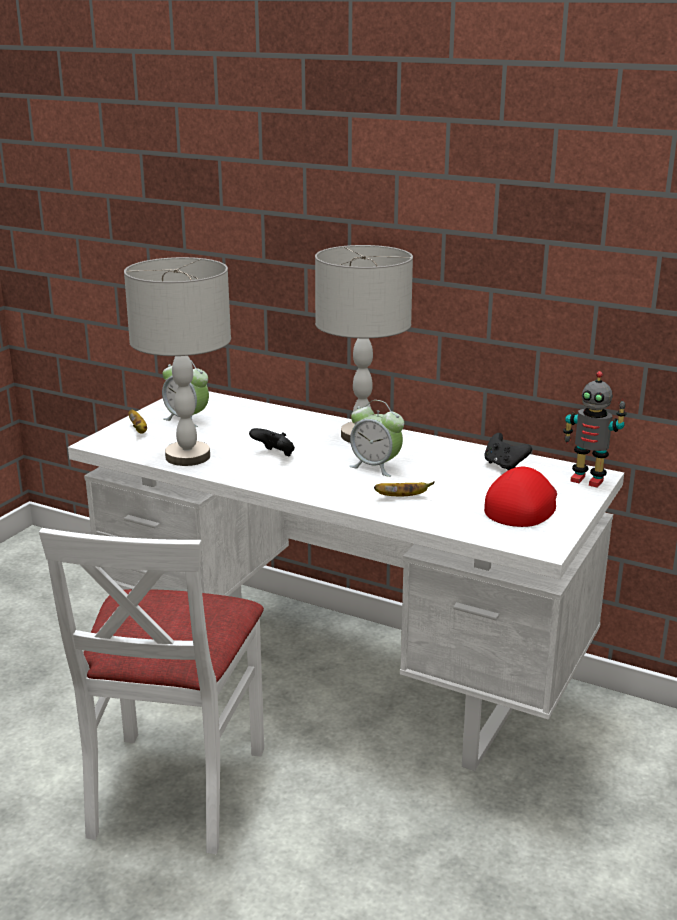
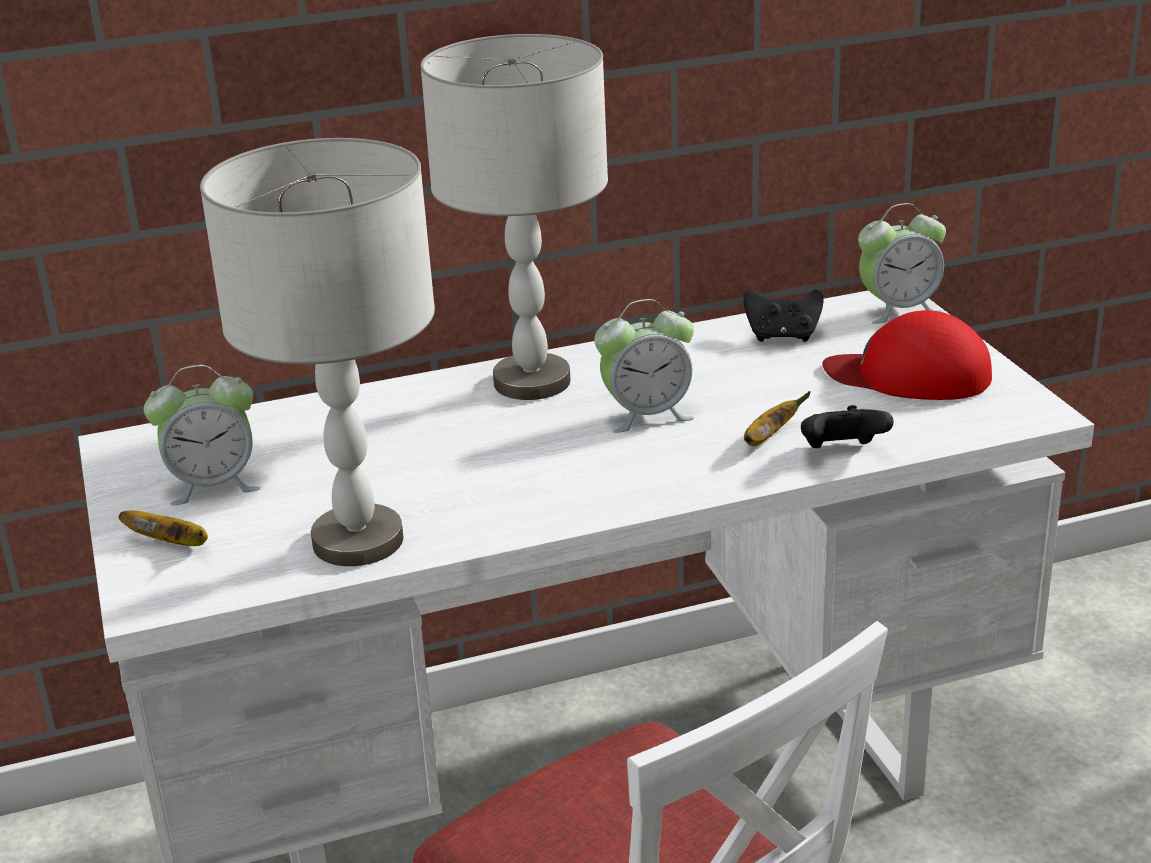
camera: 45 degrees left, 5 degrees up
(274, 455) = (479, 469): black game controller -> black game controller (842, 452)
(523, 505) = (909, 375): red cap -> red cap turned 60 degrees counterclockwise
(587, 480) = (899, 310): toy robot -> alarm clock

